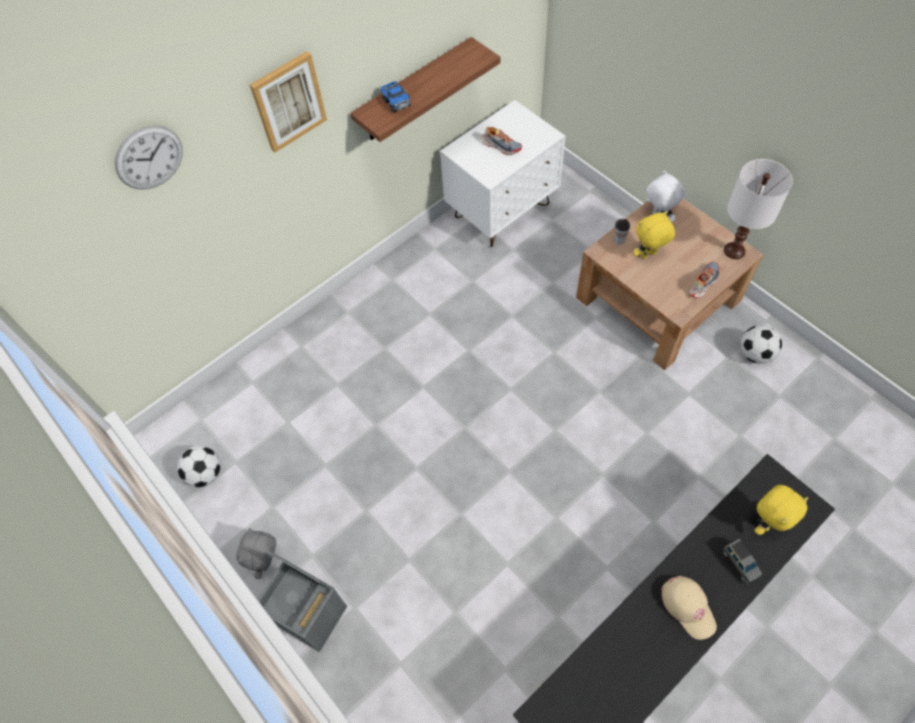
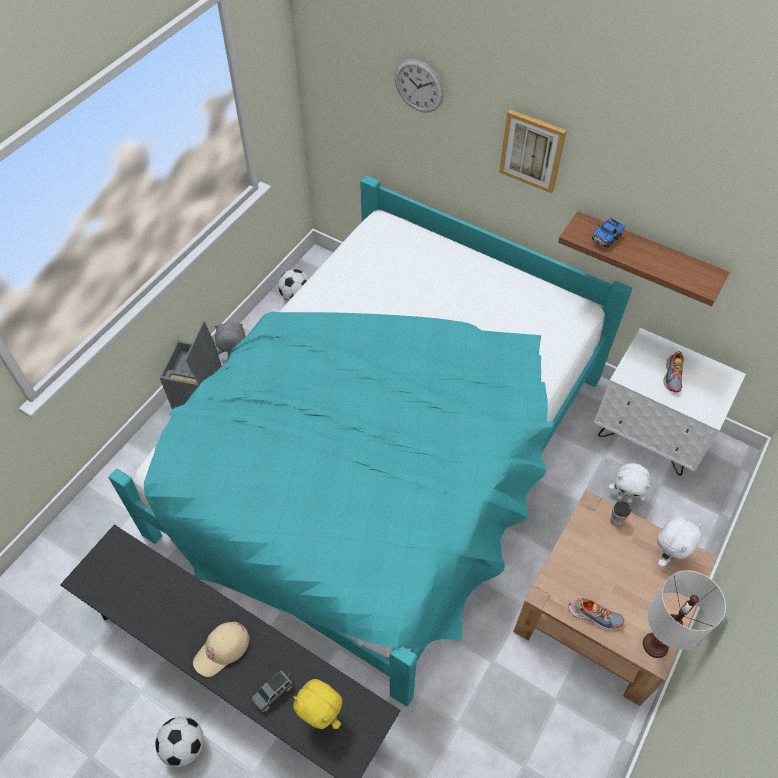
camera: 70 degrees right, 5 degrees down
(456, 430) = (384, 456): none -> turquoise bed
(557, 249) = (624, 497): none -> white plush toy
(648, 255) = (607, 553): yellow plush toy -> none
(755, 354) = (570, 731): football -> football (184, 746)

